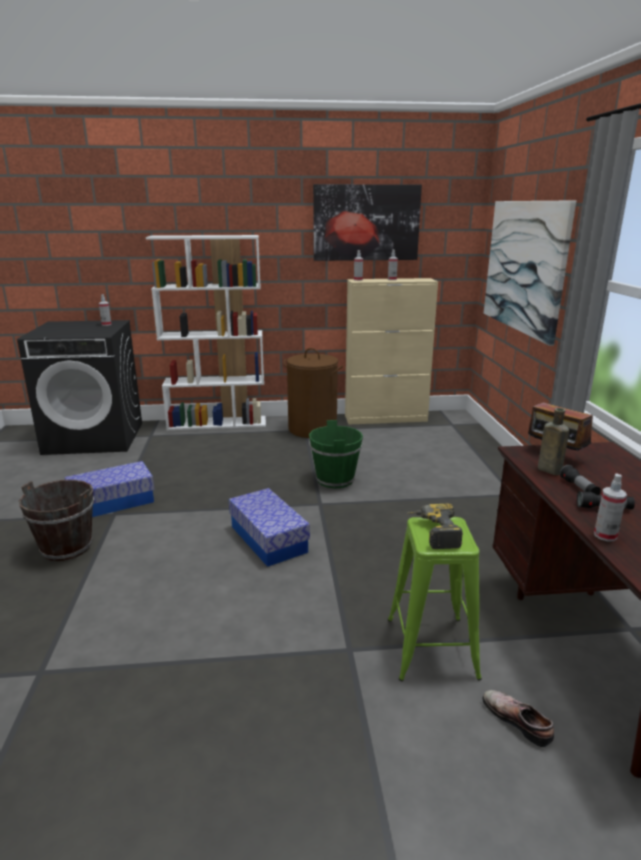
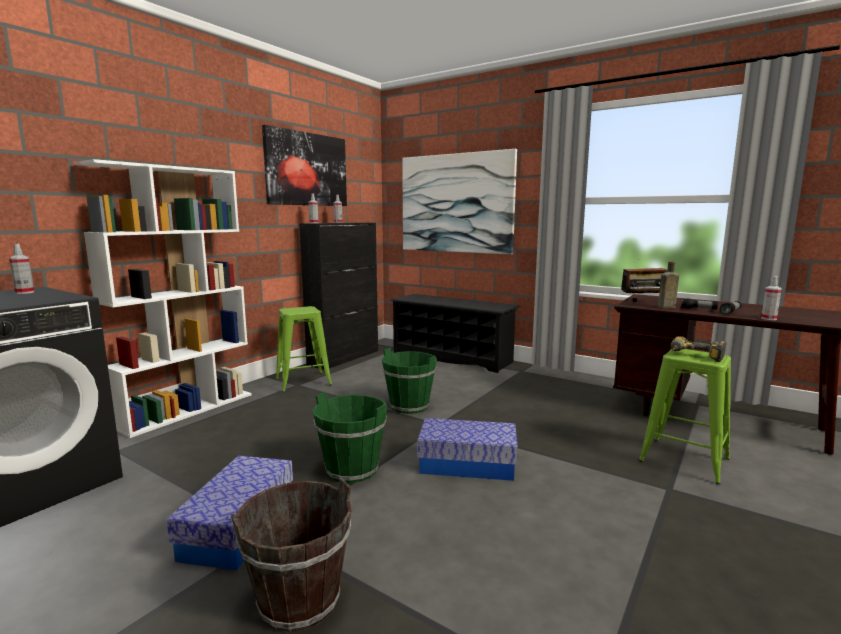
camera: 50 degrees left, 10 degrees down
(208, 503) = (352, 469): none -> green bucket
(313, 429) = (302, 382): brown laundry basket -> green stool
(386, 418) = (344, 357): beige cabinet -> black cabinet
(479, 452) = (452, 357): none -> black shoe rack
(517, 719) = (774, 464): shoe -> none

